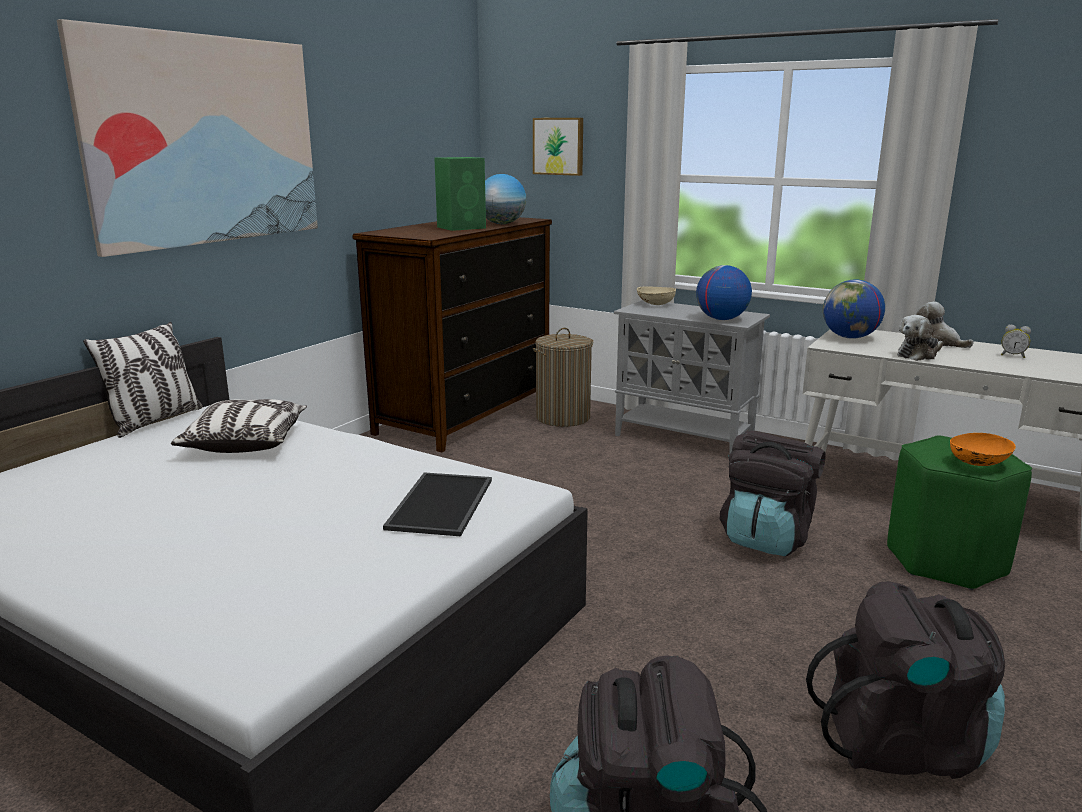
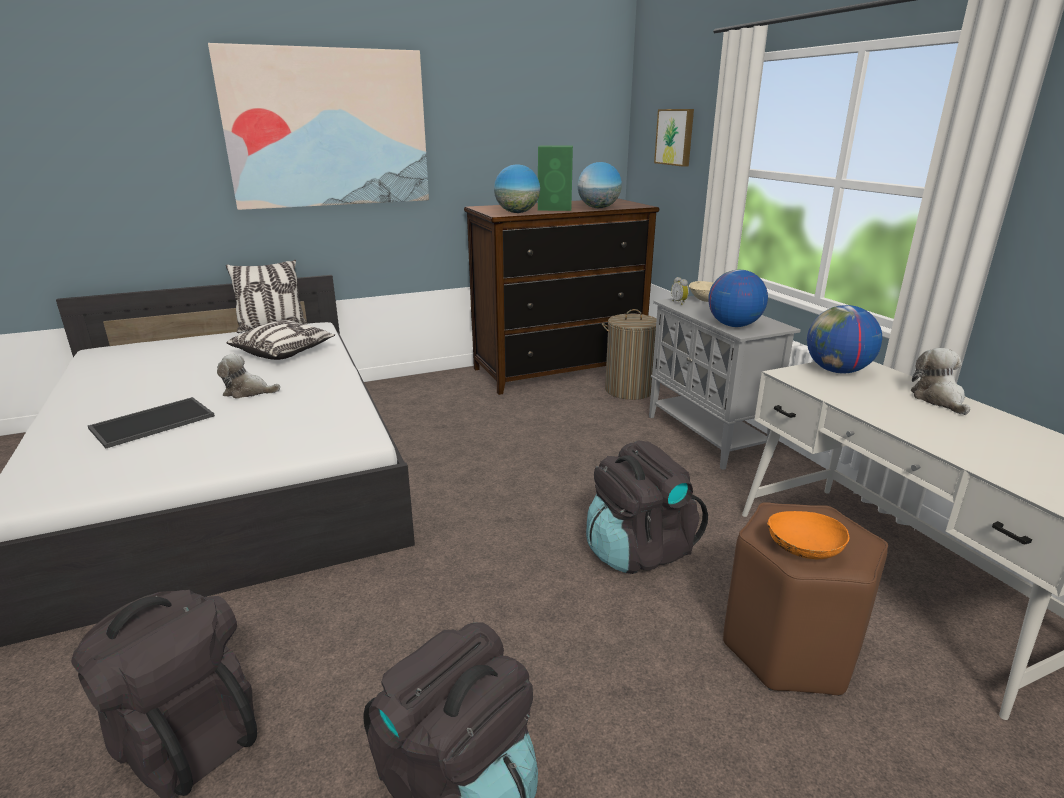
camera: 35 degrees right, 5 degrees up
(440, 234) = (517, 212): none -> globe
(442, 504) = (290, 428): tray -> tray (152, 423)
(918, 355) = (874, 408): plush toy -> plush toy (248, 392)
(944, 561) = (789, 647): green stool -> brown stool
(1013, 356) = (1009, 439): alarm clock -> alarm clock (679, 302)

